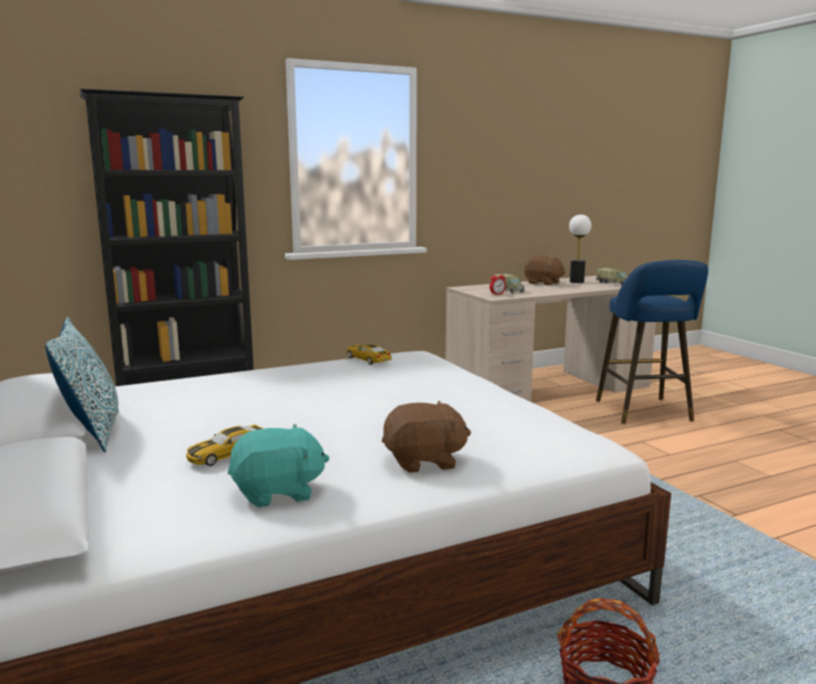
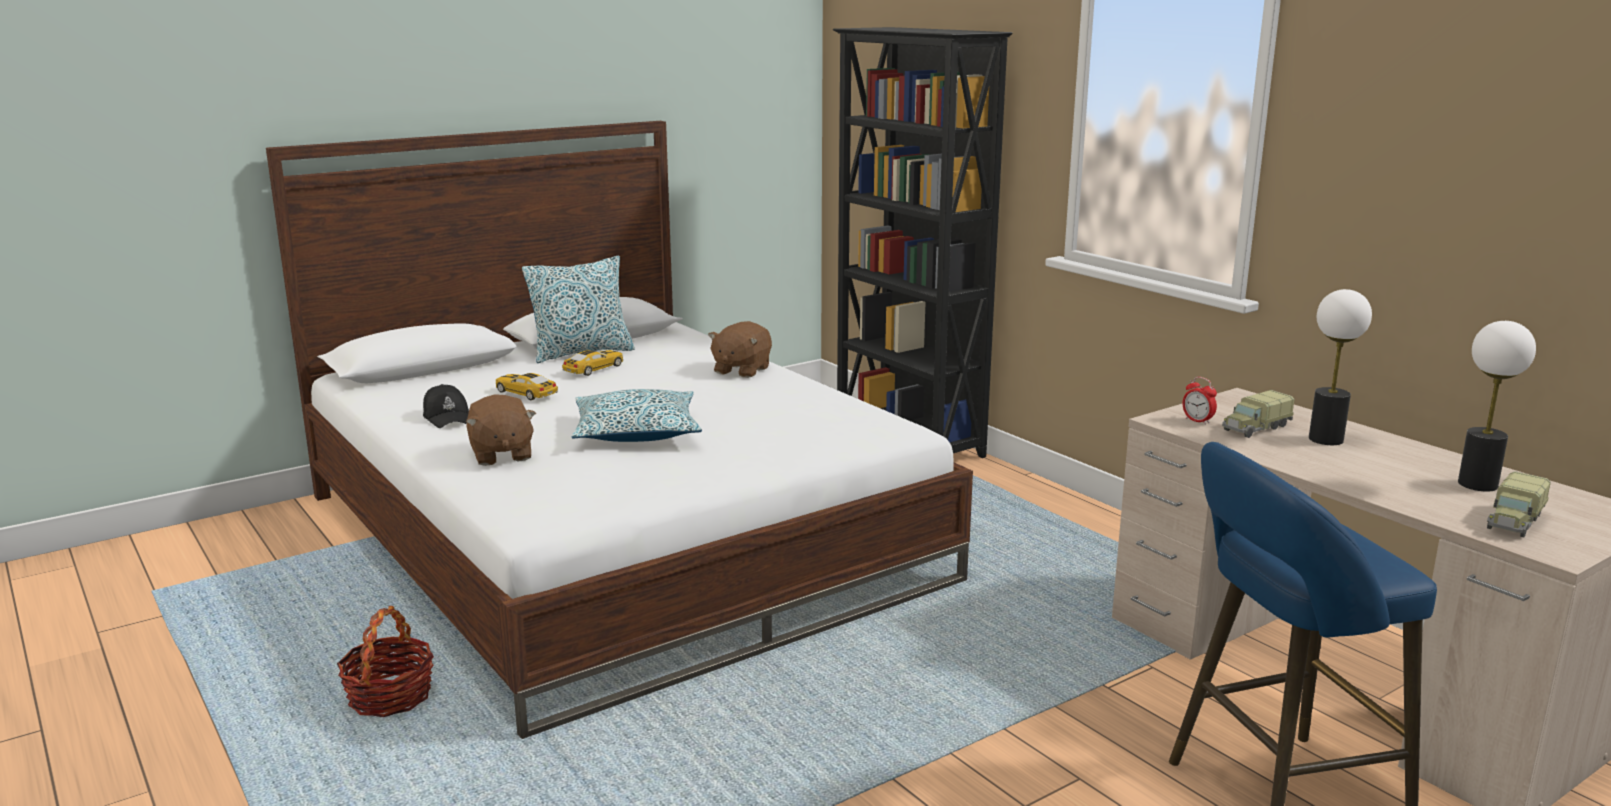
camera: 80 degrees right, 5 degrees up
(278, 492) = (447, 417): turquoise plush toy -> black cap
(367, 359) = (851, 409): toy car -> toy car (594, 369)
(385, 413) = (637, 432): none -> pillow
(525, 286) = (1326, 439): none -> table lamp
(543, 283) = (1400, 454): brown plush toy -> brown plush toy (741, 370)

